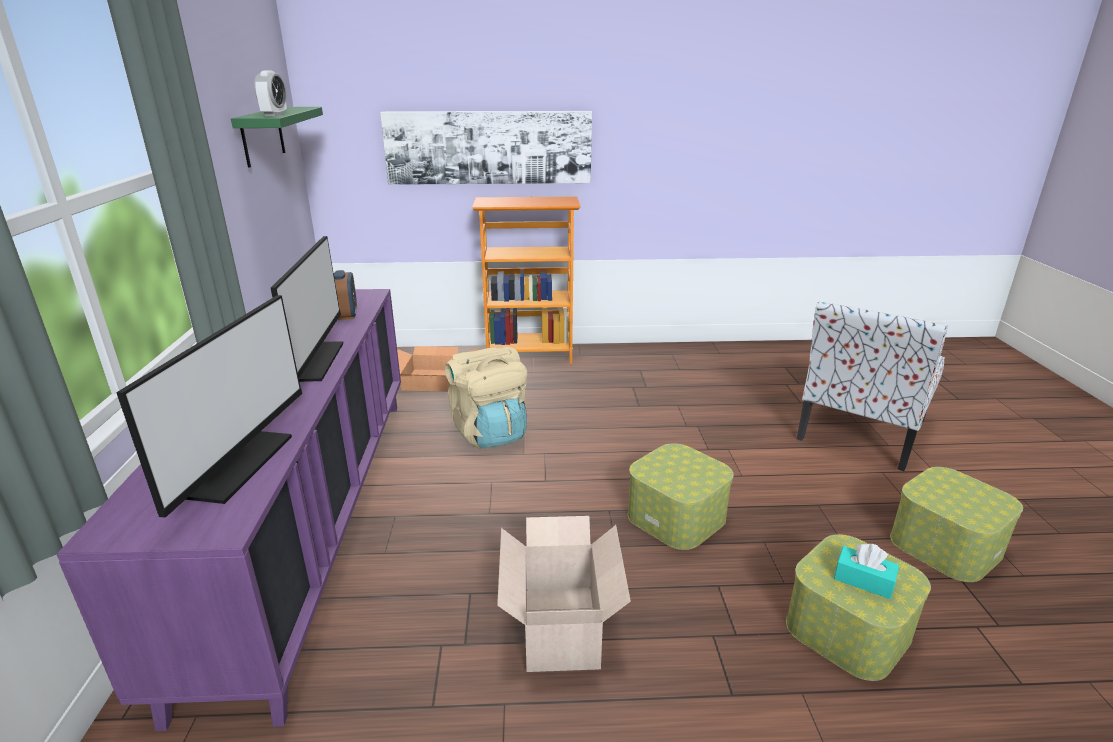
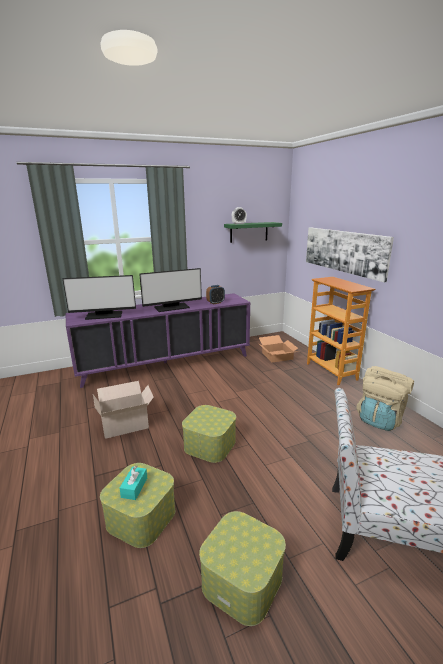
camera: 70 degrees right, 5 degrees down
(489, 432) = (245, 380): beige backpack -> beige backpack (380, 419)

